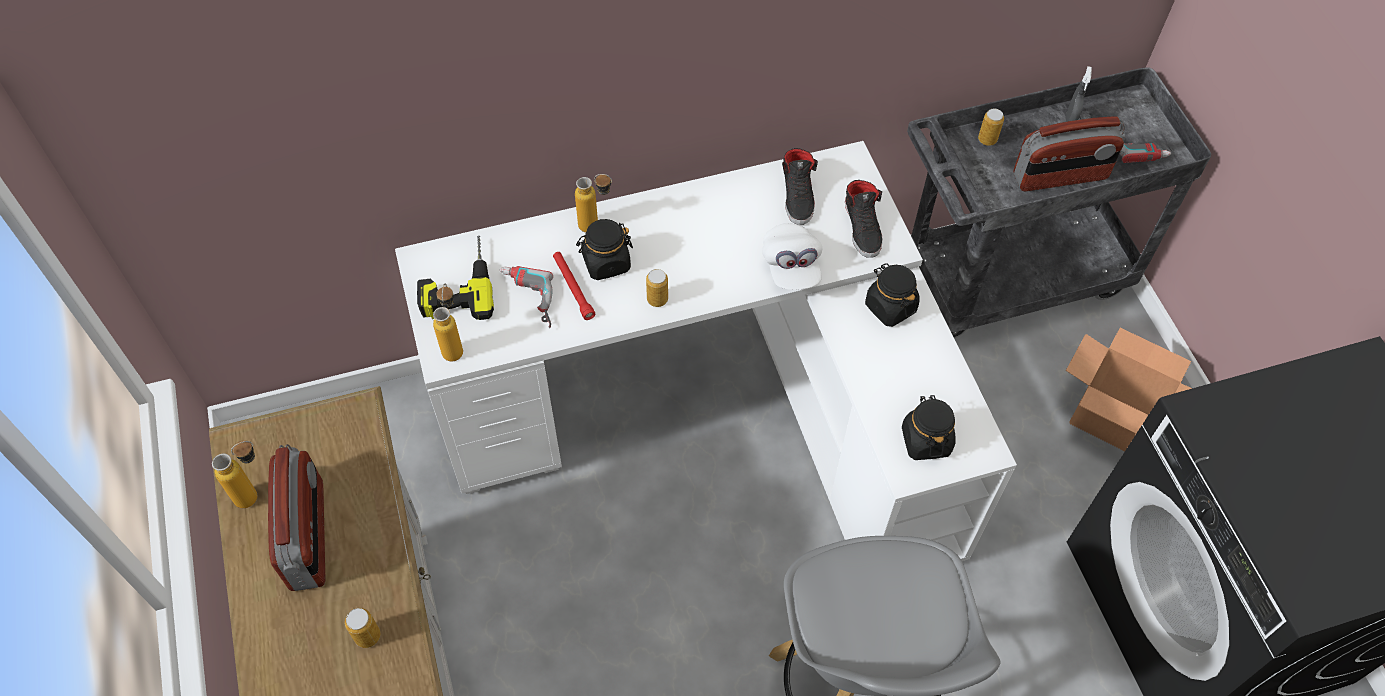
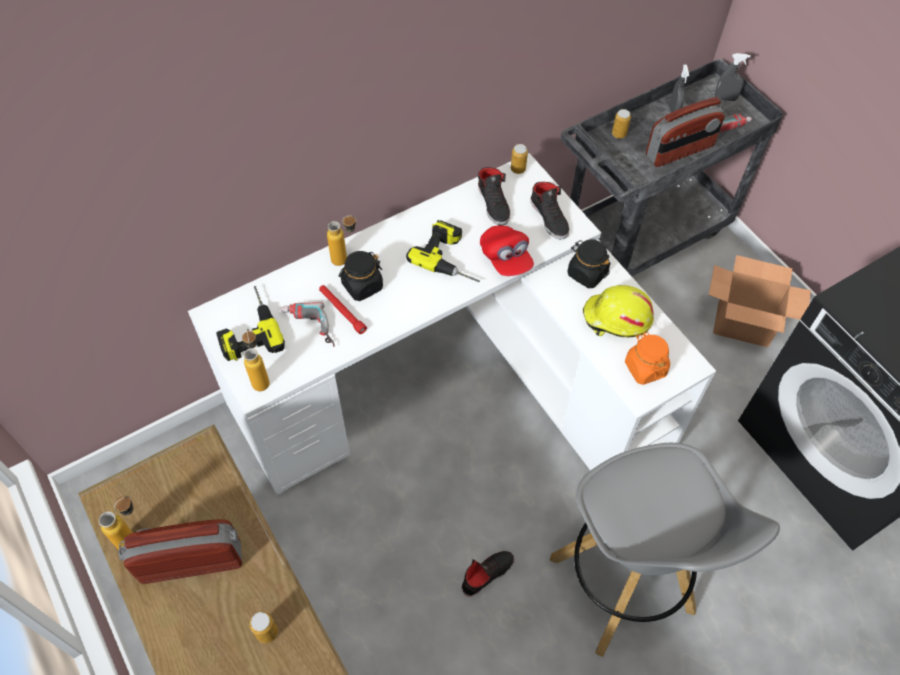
camera: 15 degrees left, 0 degrees up
(308, 535) = (191, 561): radio -> radio turned 75 degrees counterclockwise
(657, 299) = (411, 306): can -> can (518, 169)
(687, 652) = (487, 574): none -> black shoe
(725, 251) = (452, 257): none -> power drill
(791, 267) = (505, 259): white cap -> red cap
(910, 371) = (616, 319): none -> yellow hard hat
(925, 440) = (645, 368): black jar -> orange jar
(1144, 120) = (725, 98): none -> grey spray bottle

